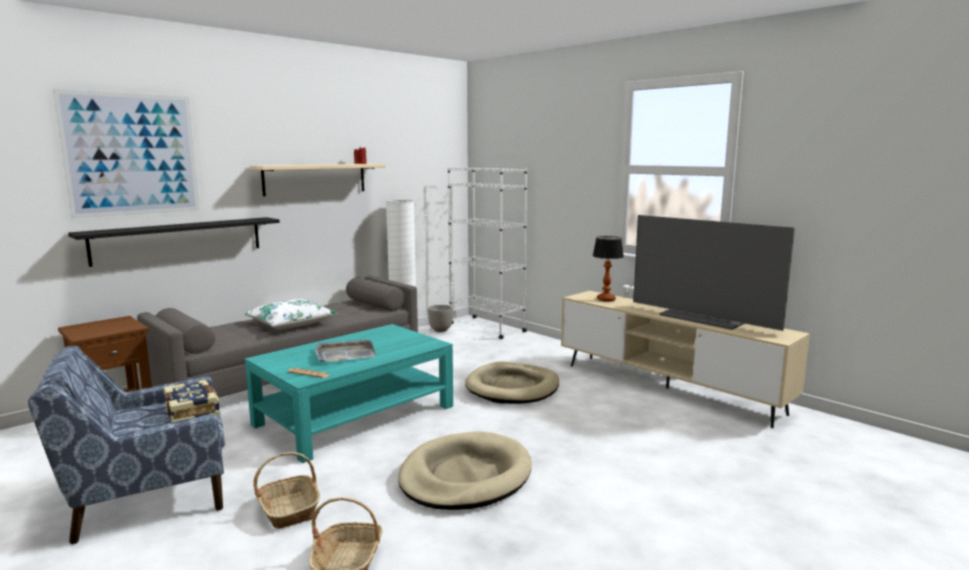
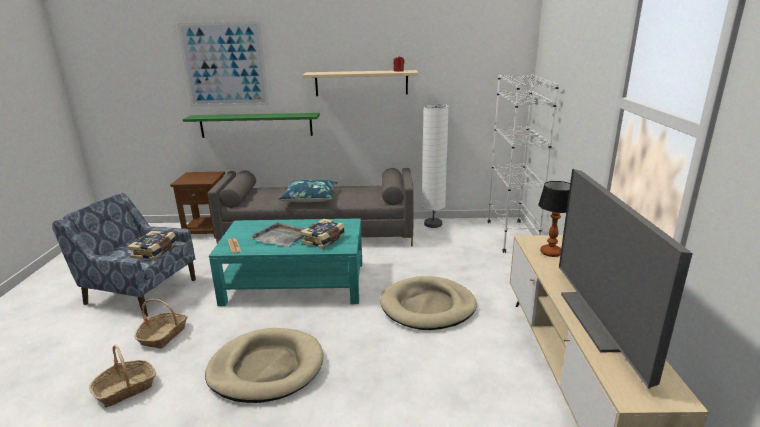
camera: 45 degrees right, 10 degrees up
(179, 240) = (256, 125): black shelf -> green shelf
(291, 323) = (310, 198): white pillow -> blue pillow
(399, 344) = (324, 240): none -> book
(440, 330) = (470, 226): planter -> none

